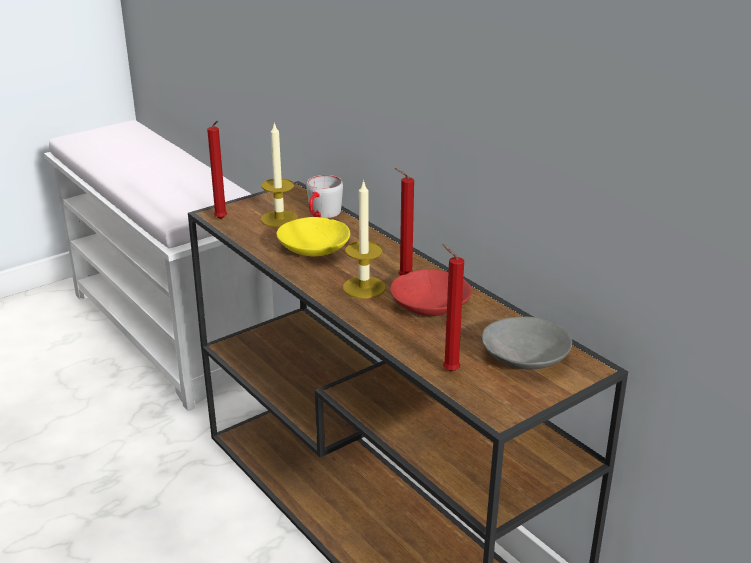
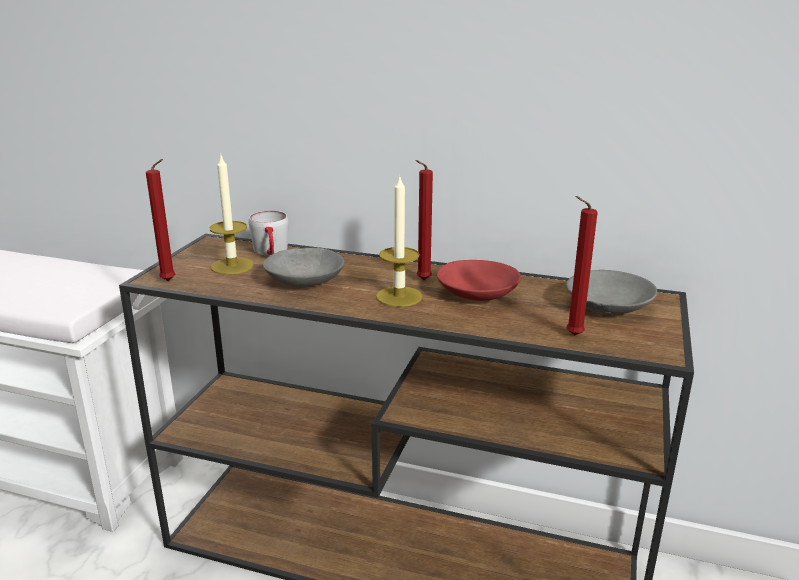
camera: 35 degrees left, 5 degrees down
(315, 249) = (305, 280): yellow bowl -> grey bowl

